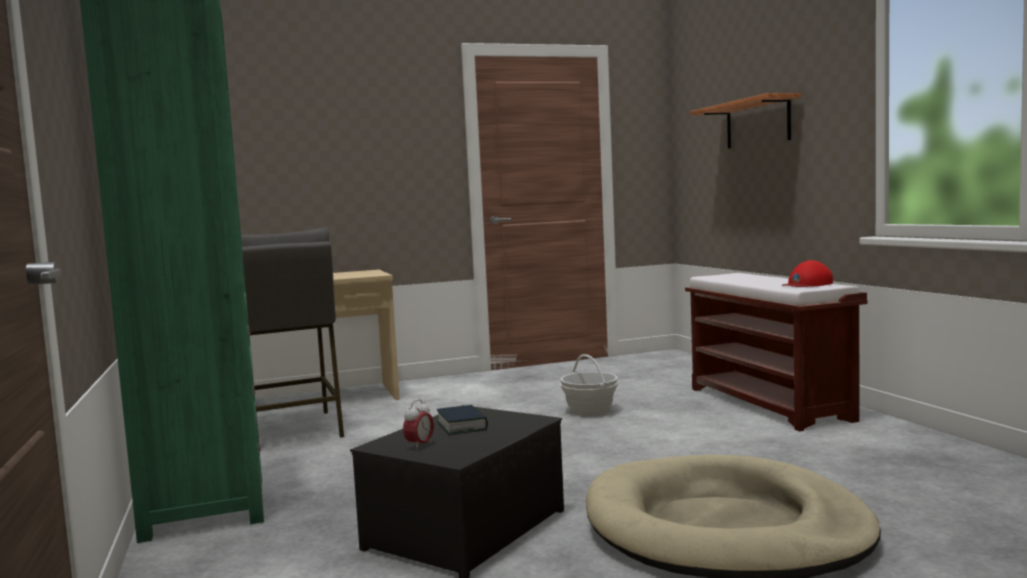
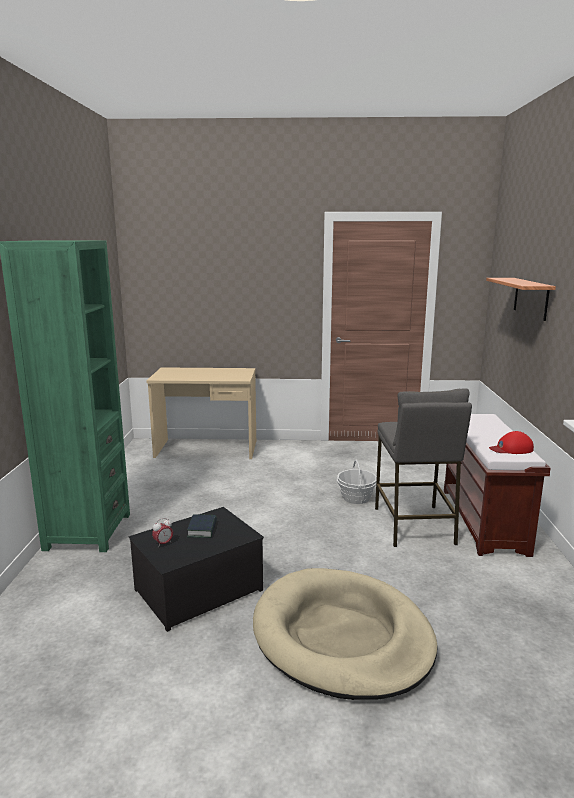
camera: 20 degrees right, 10 degrees up
(292, 430) = (174, 475): grey stool -> grey stool (414, 525)

